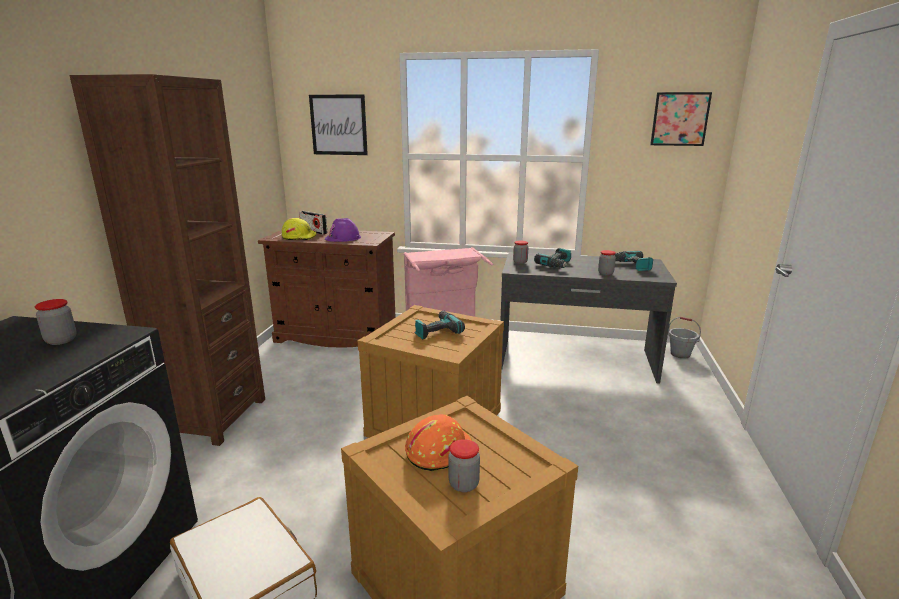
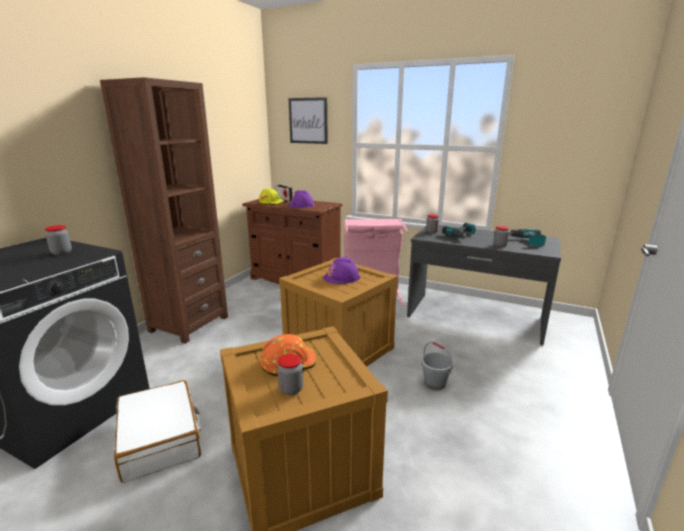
camera: 15 degrees right, 0 degrees up
(436, 330) = (342, 277): power drill -> purple hard hat
(680, 119) = (586, 114): picture -> none
(680, 354) = (574, 324): grey bucket -> grey bucket (435, 383)

